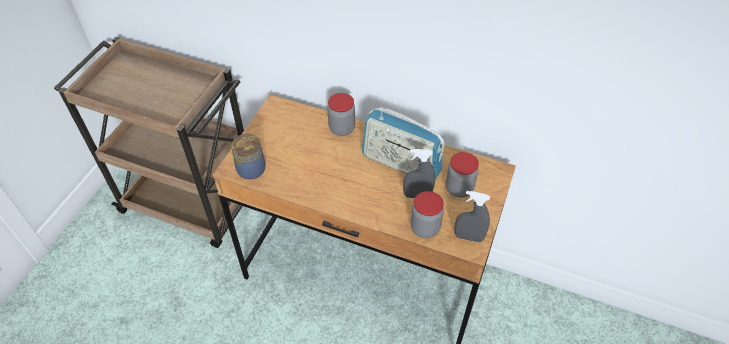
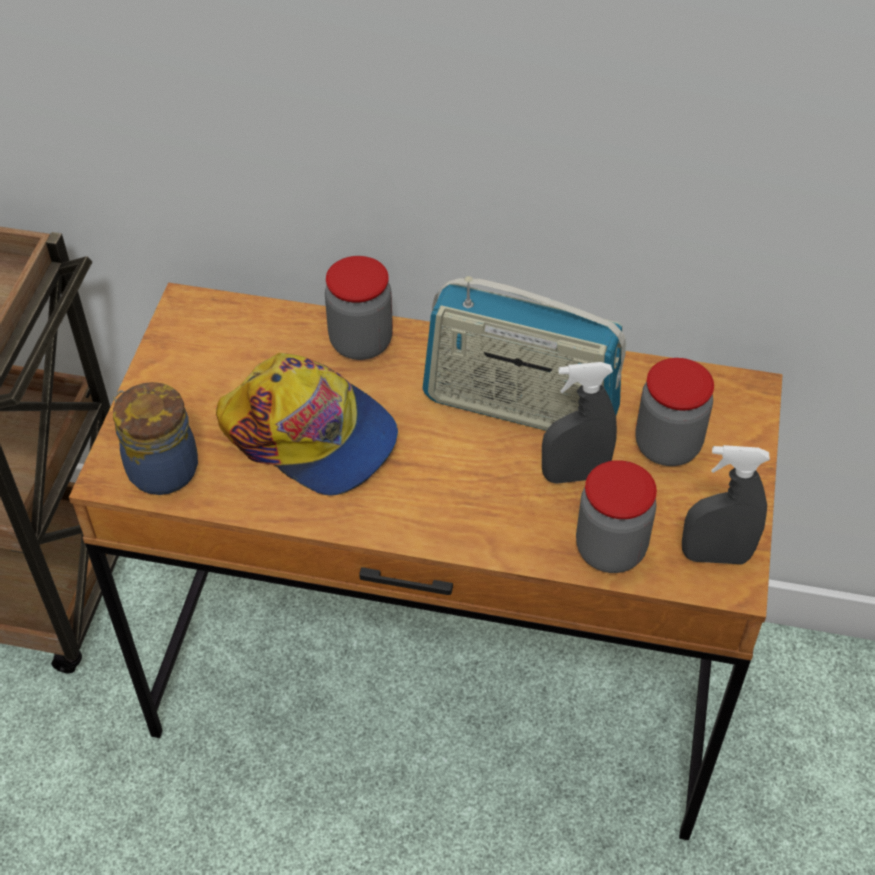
camera: 10 degrees left, 0 degrees up
(313, 163) = (310, 434): none -> cap

